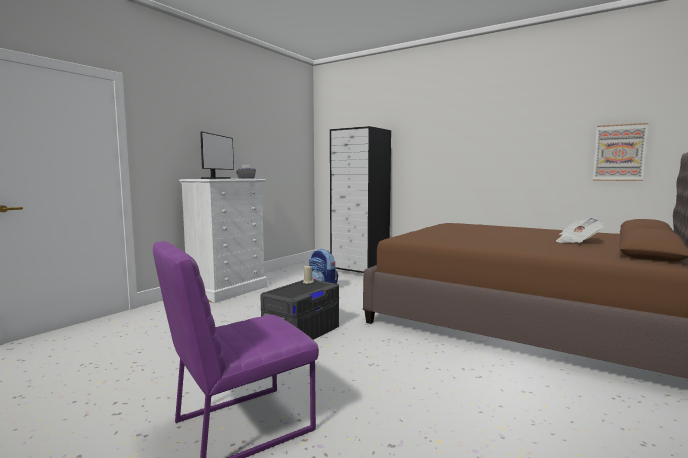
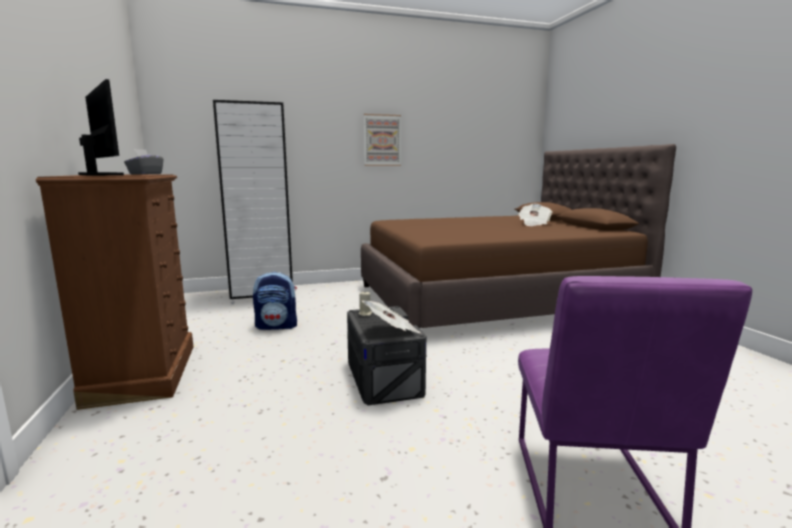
camera: 50 degrees left, 5 degrees up
(228, 290) = (144, 373): white dresser -> brown dresser
(287, 293) = (392, 331): none -> newspaper
(619, 152) = (498, 149): picture -> picture (382, 140)

